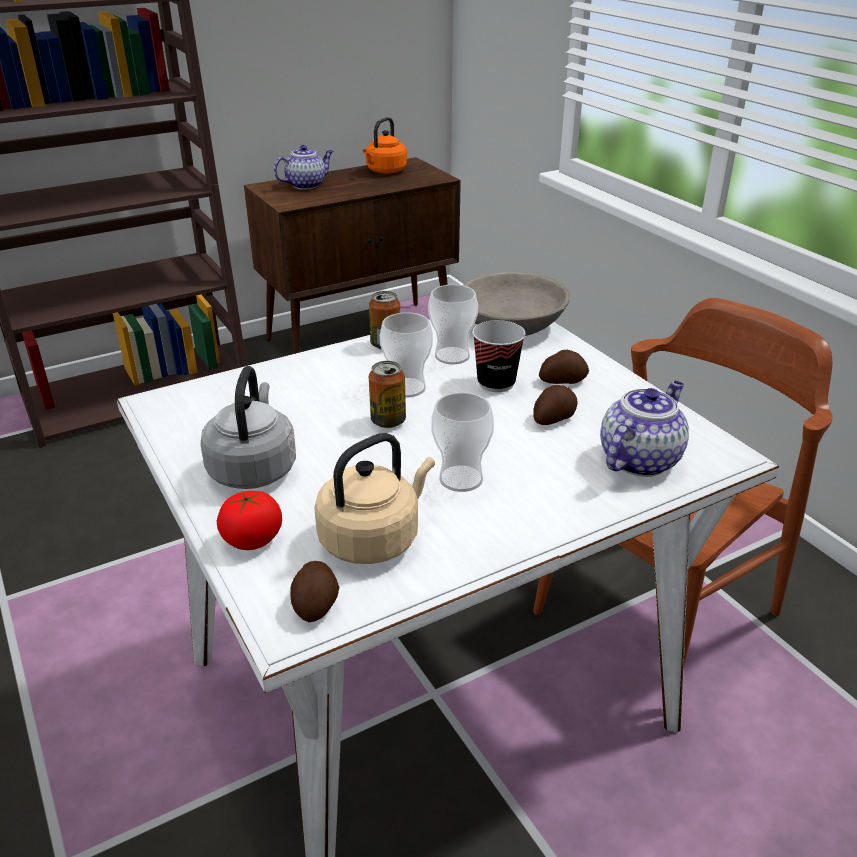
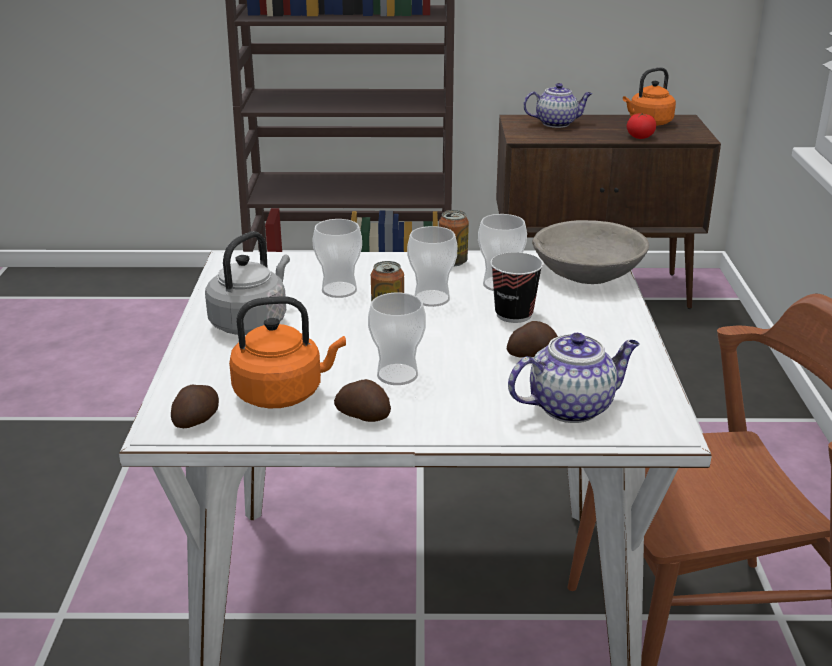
camera: 30 degrees right, 5 degrees down
(253, 540) = (200, 367): tomato -> tomato (640, 137)
(308, 404) = (339, 290): none -> cup
(373, 538) = (283, 393): beige kettle -> orange kettle
(562, 380) = (578, 328): potato -> potato (363, 415)

